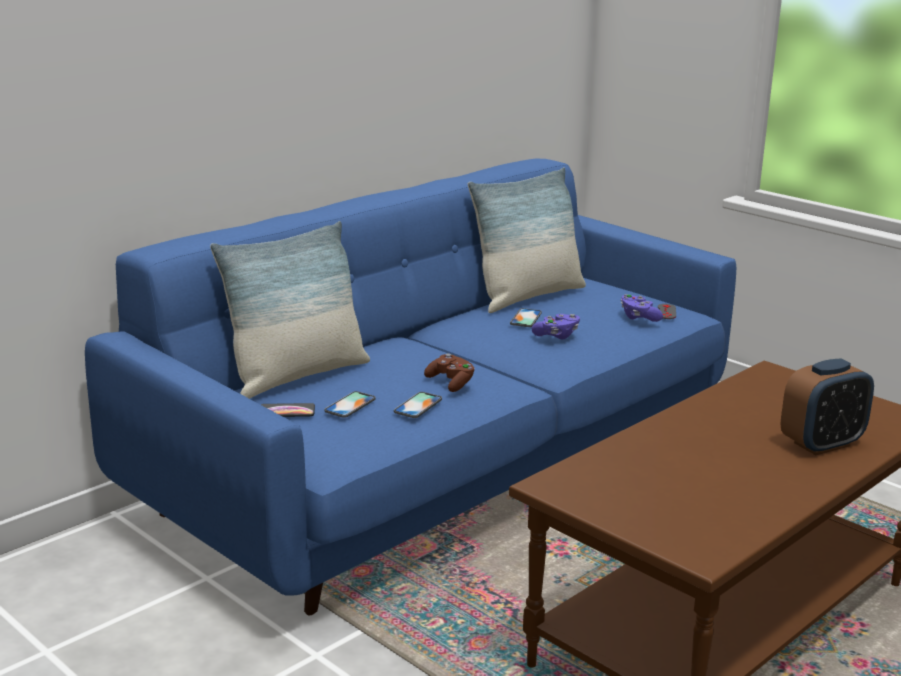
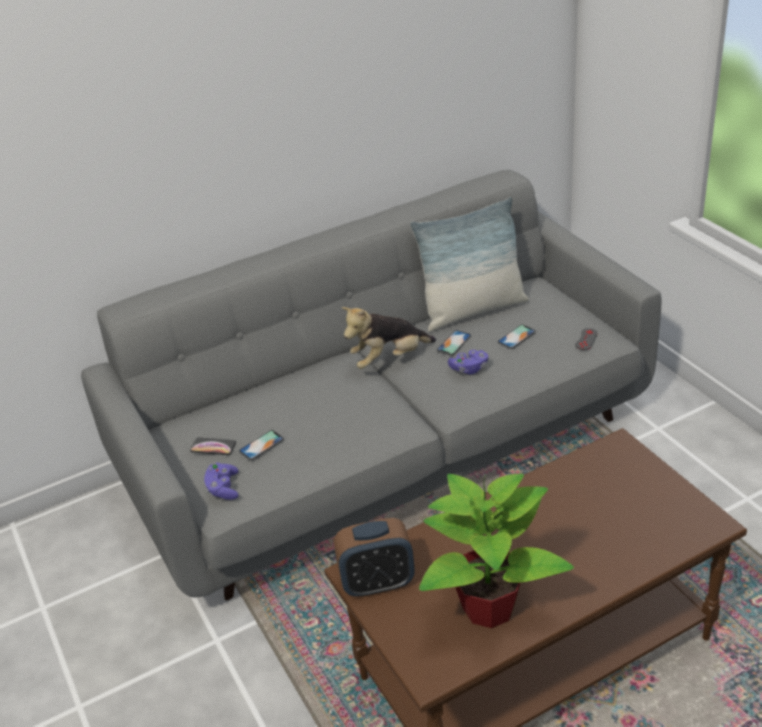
camera: 20 degrees right, 15 degrees up
(297, 376) = (241, 402): pillow -> none
(418, 405) = (314, 450): phone -> phone (516, 337)
(447, 464) = (390, 451): blue sofa -> grey sofa
(451, 383) = (352, 424): brown game controller -> none
(457, 334) = (389, 359): none -> plush toy
(639, 317) = (555, 347): purple game controller -> purple game controller (223, 488)
(728, 496) = (490, 606): none -> potted plant
(822, 444) = (608, 550): alarm clock -> alarm clock (377, 583)

